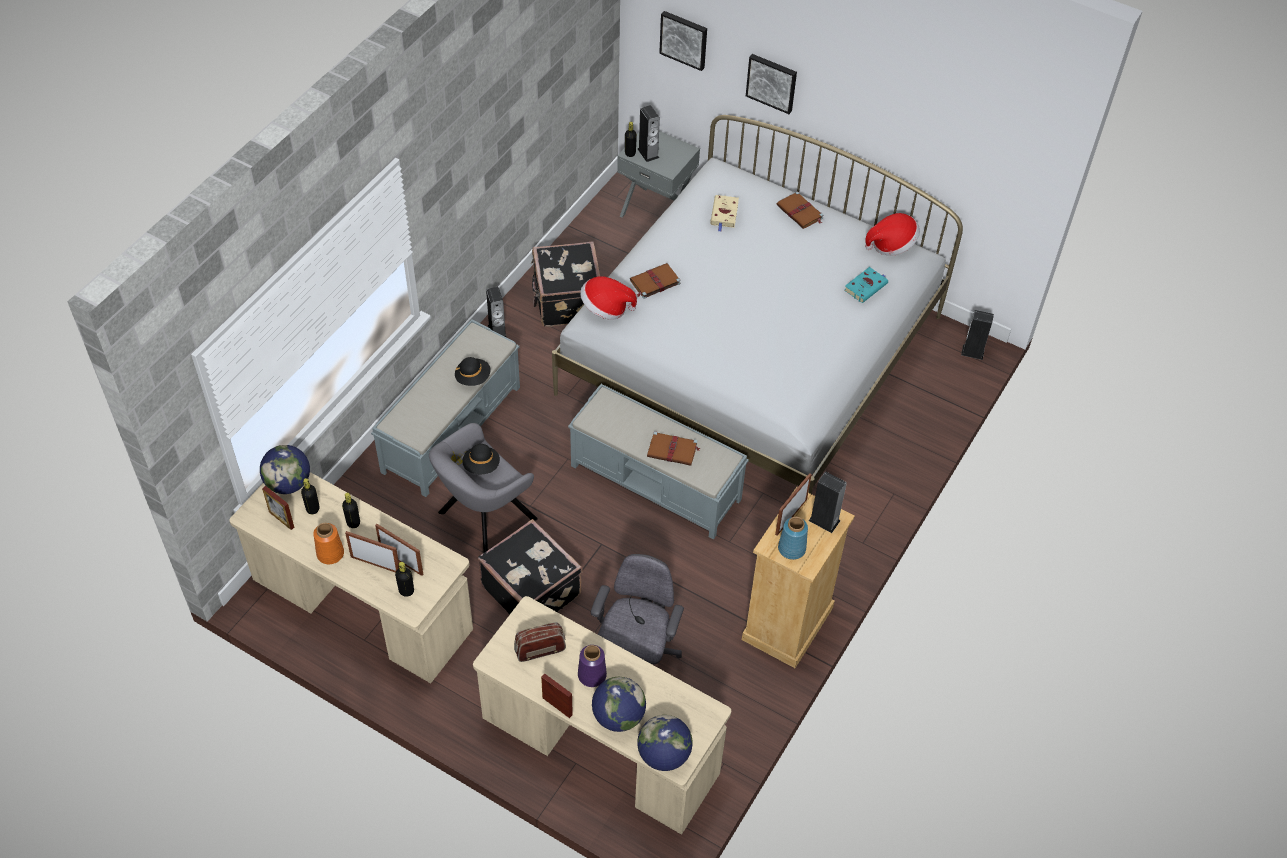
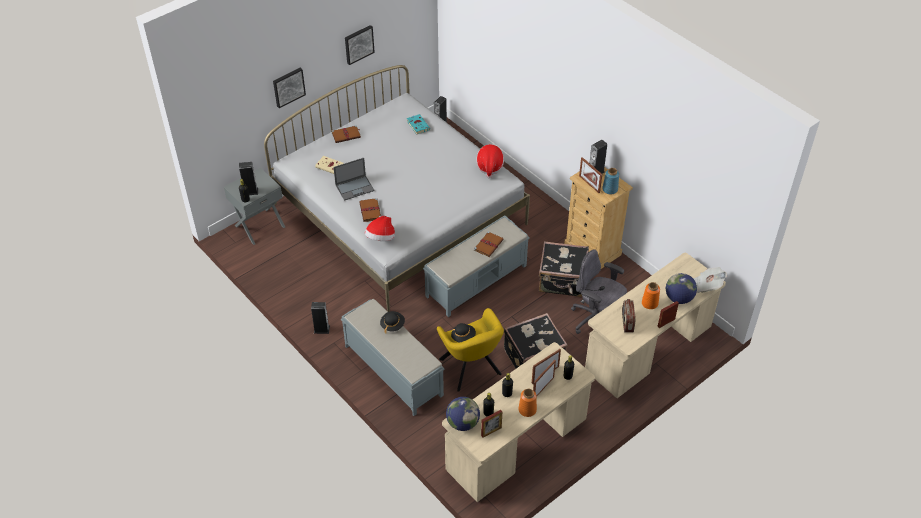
camera: 70 degrees left, 5 degrees down
(483, 518) = (471, 369): grey armchair -> yellow armchair
(566, 301) = (313, 288): black suitcase -> black suitcase (562, 281)
(591, 675) = (650, 303): purple vase -> orange vase
(664, 755) = (706, 285): globe -> newspaper
(684, 39) = (231, 110): picture -> picture (358, 44)
(694, 252) = (355, 187): none -> laptop
(891, 244) = (391, 106): hat -> hat (489, 166)

